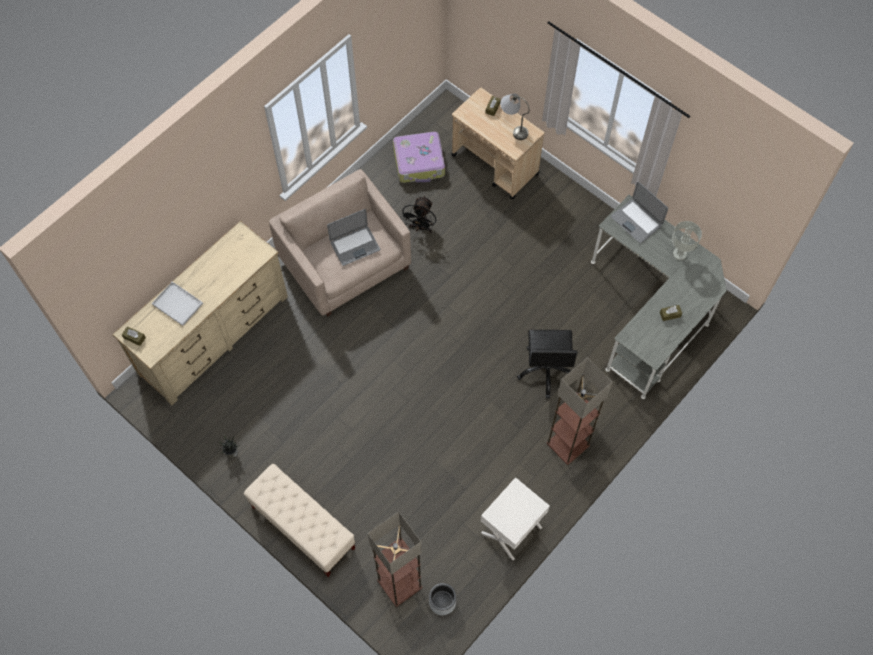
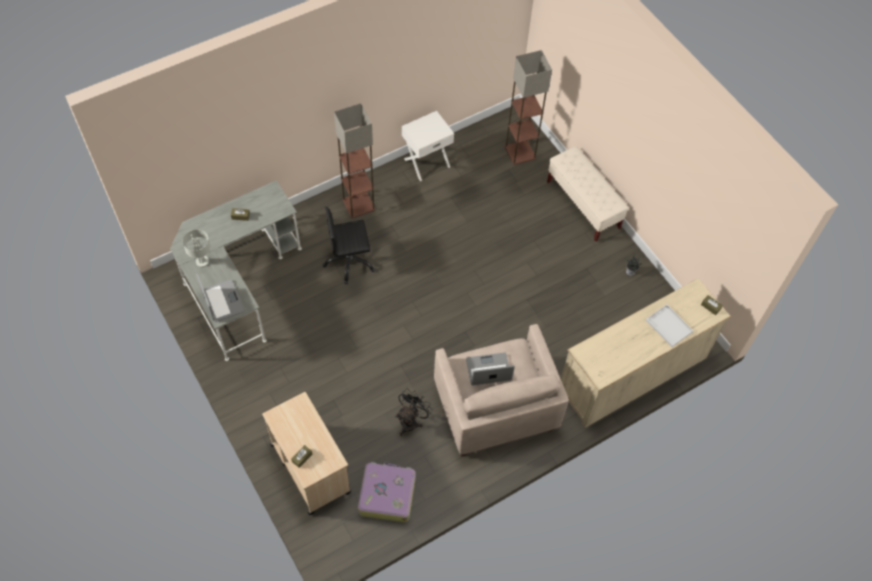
camera: 165 degrees left, 5 degrees down
(442, 602) = (493, 135): grey planter -> none
(513, 127) = (290, 429): grey table lamp -> none
(546, 370) = (349, 262): black office chair -> black office chair turned 120 degrees counterclockwise

